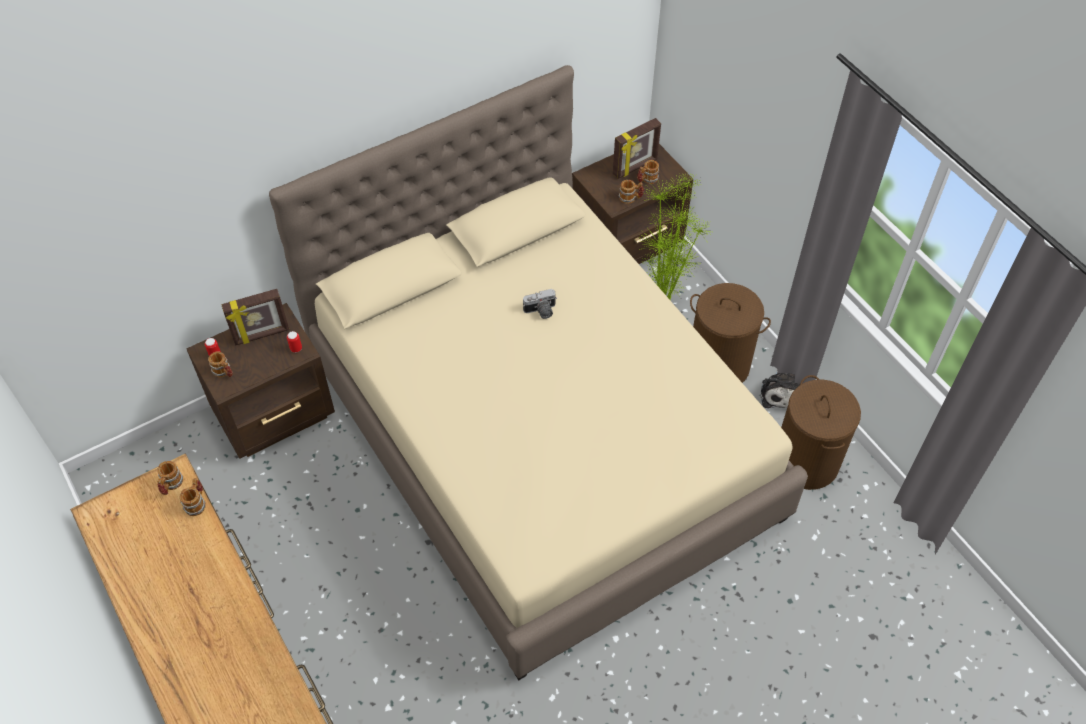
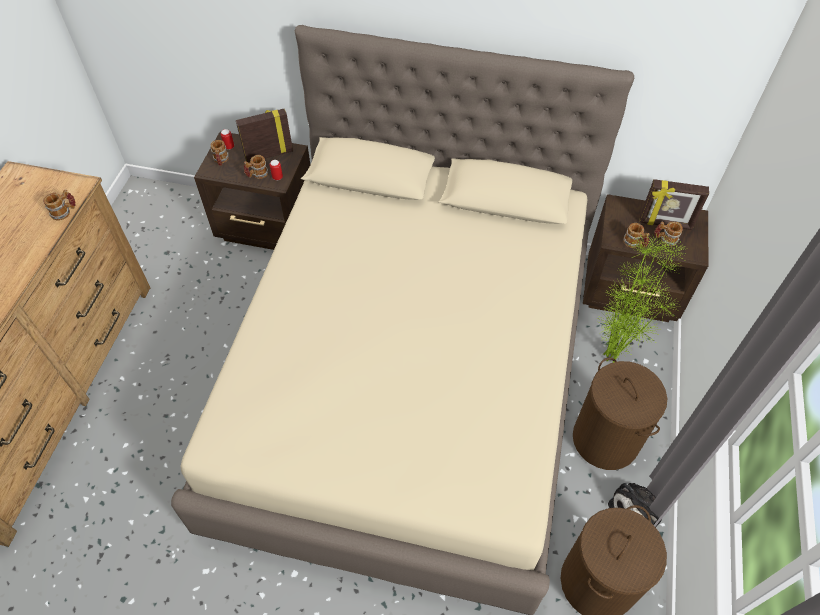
camera: 45 degrees right, 0 degrees up
(171, 485) = (67, 189): mug -> mug (257, 174)
(261, 335) = (269, 154): picture frame -> picture frame turned 135 degrees clockwise
(541, 311) = (452, 270): camera -> none

